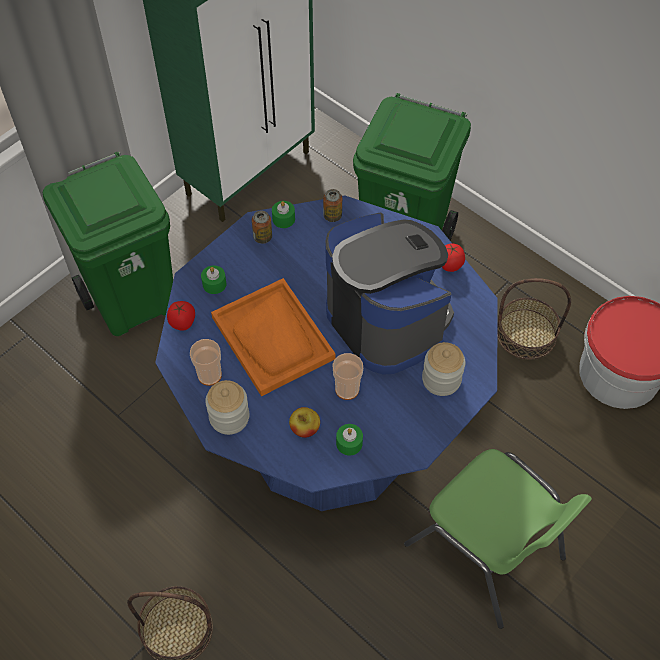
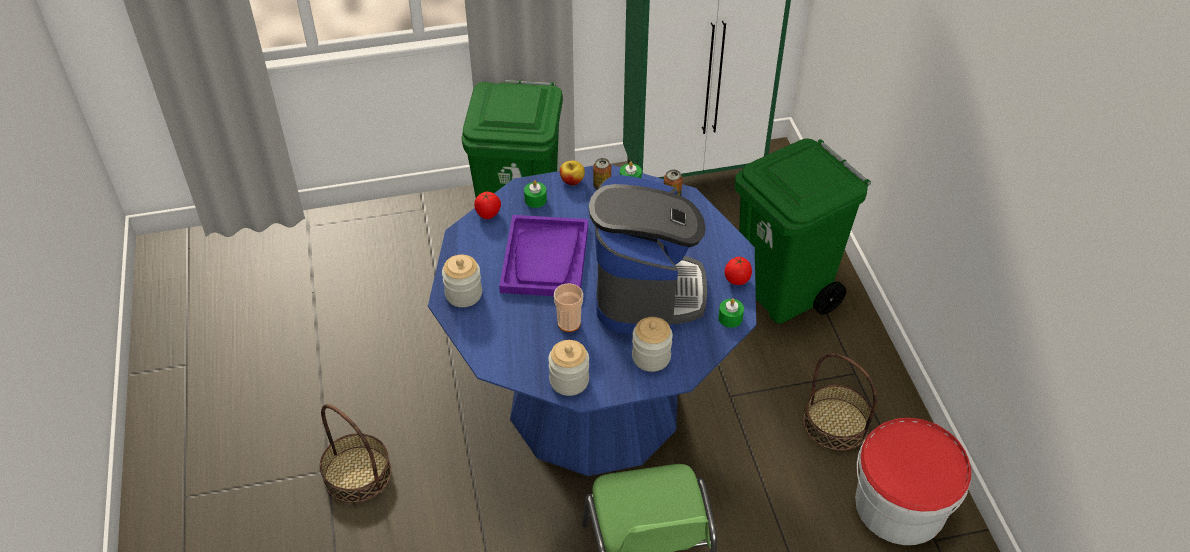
camera: 35 degrees right, 10 degrees down
(209, 375) = (475, 258): cup -> none
(273, 338) = (545, 258): orange tray -> purple tray
(305, 429) = (511, 332): apple -> apple (572, 181)
(349, 443) = (535, 360): green candle -> green candle (730, 318)
(393, 444) = (569, 380): none -> jar

